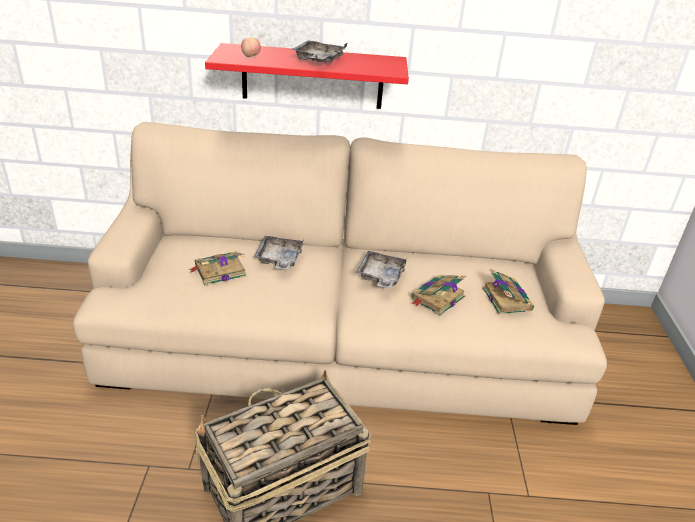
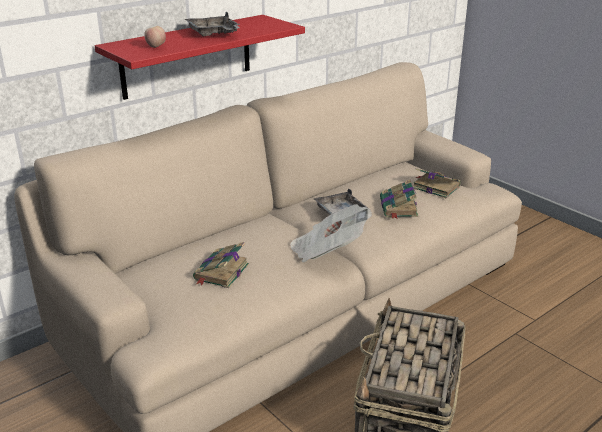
camera: 40 degrees left, 5 degrees down
(279, 259) = (252, 240): grey tray -> none
(318, 300) = (328, 251): none -> newspaper

